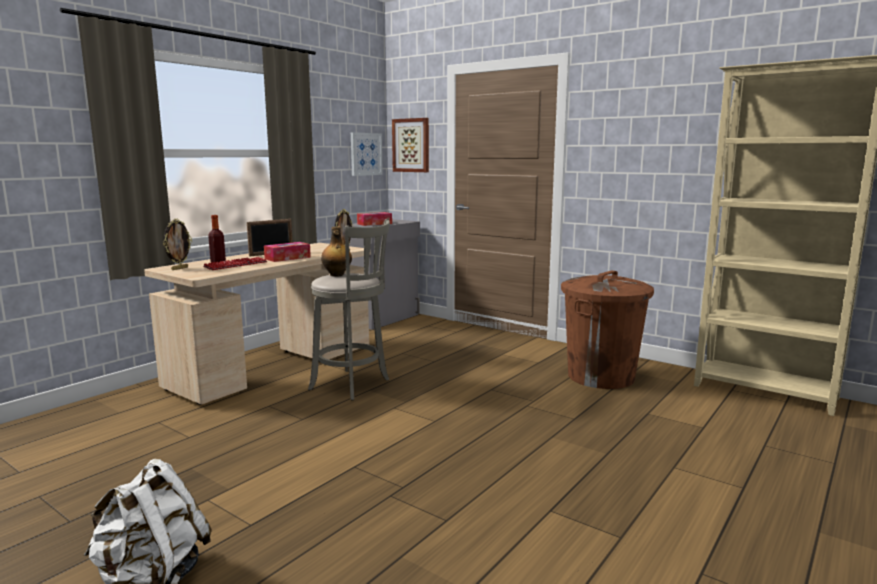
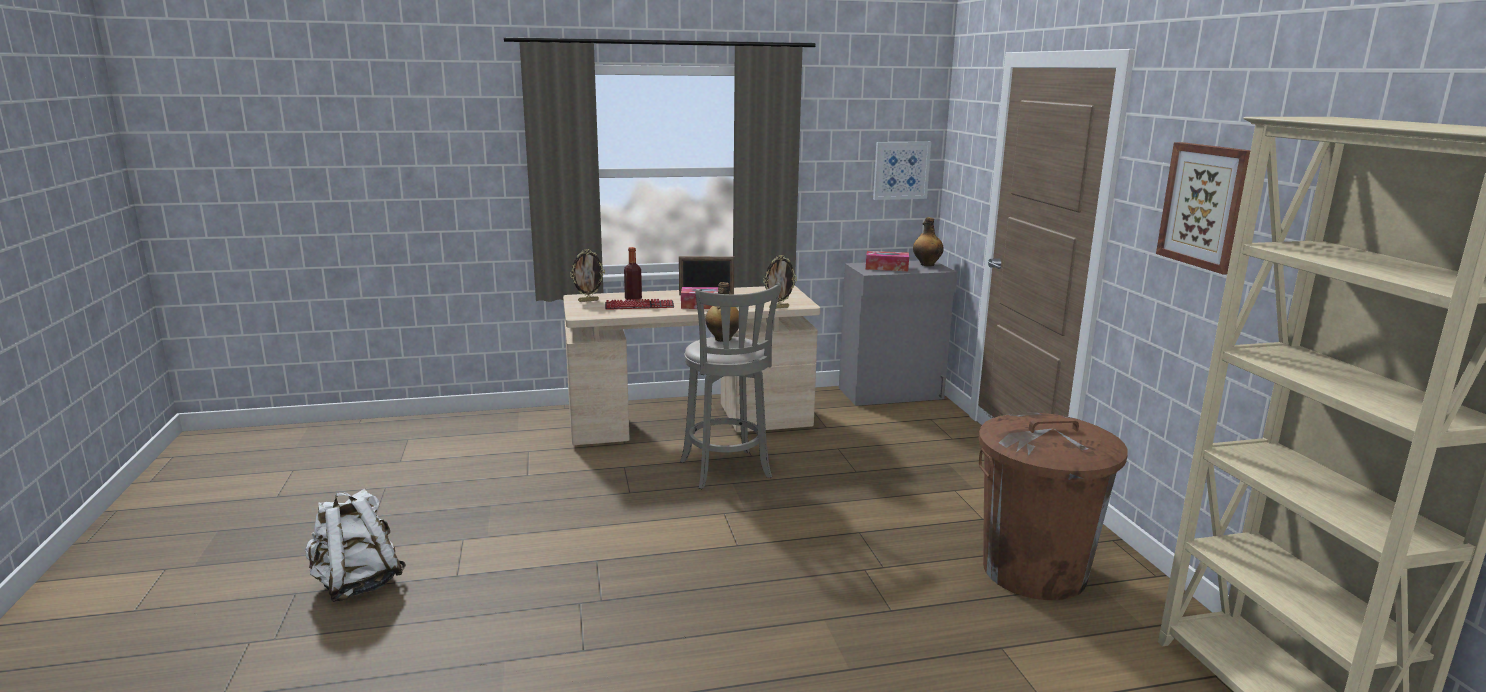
camera: 40 degrees right, 5 degrees up
(393, 220) = (926, 264): none -> bottle
(411, 145) = (963, 162): picture -> picture (1206, 206)

